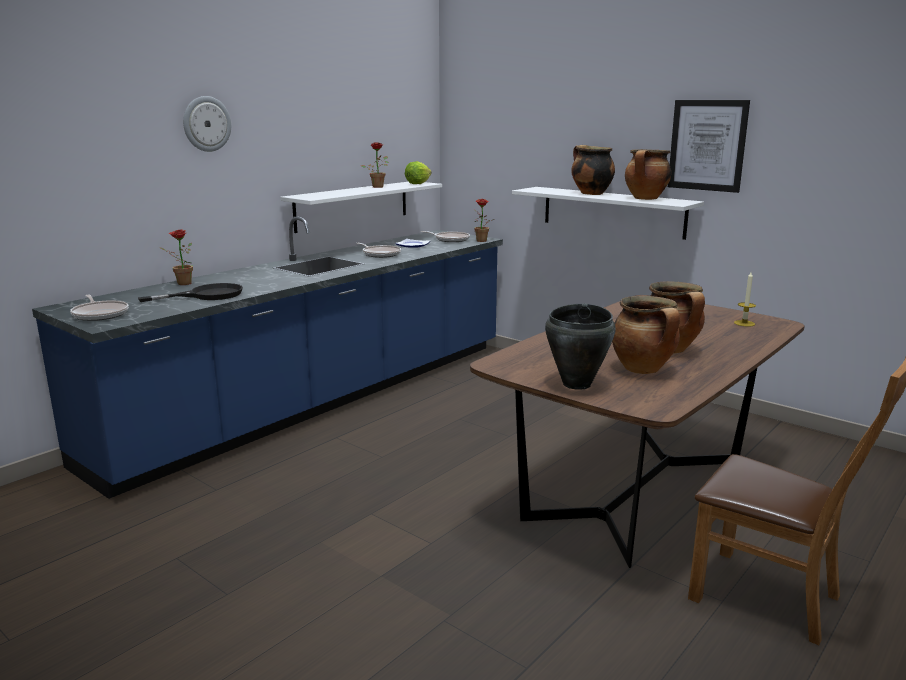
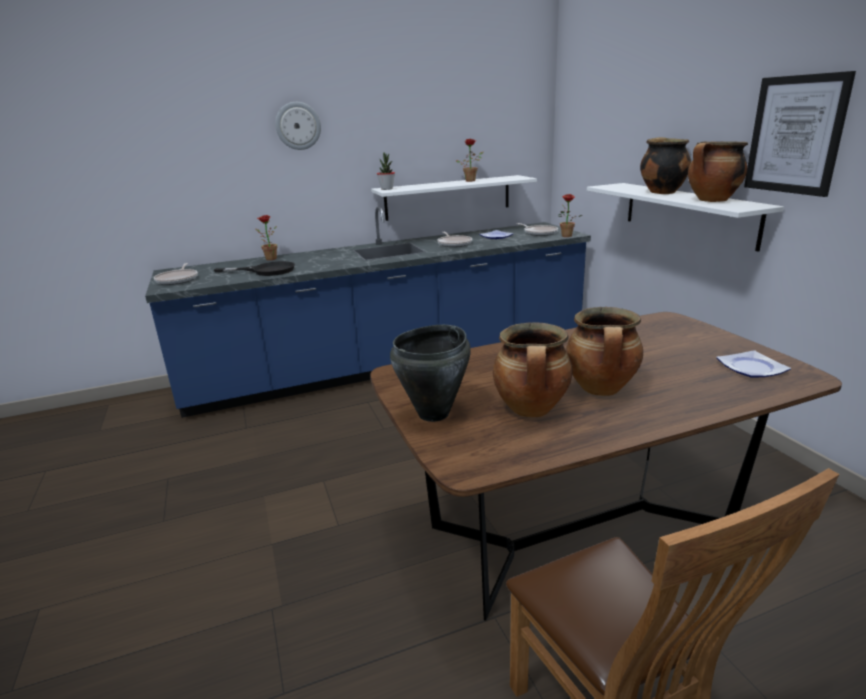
camera: 30 degrees right, 5 degrees up
(303, 196) = (387, 189): none -> potted plant
(418, 183) = (514, 178): lettuce -> none
(744, 323) = (751, 369): candle -> plate

